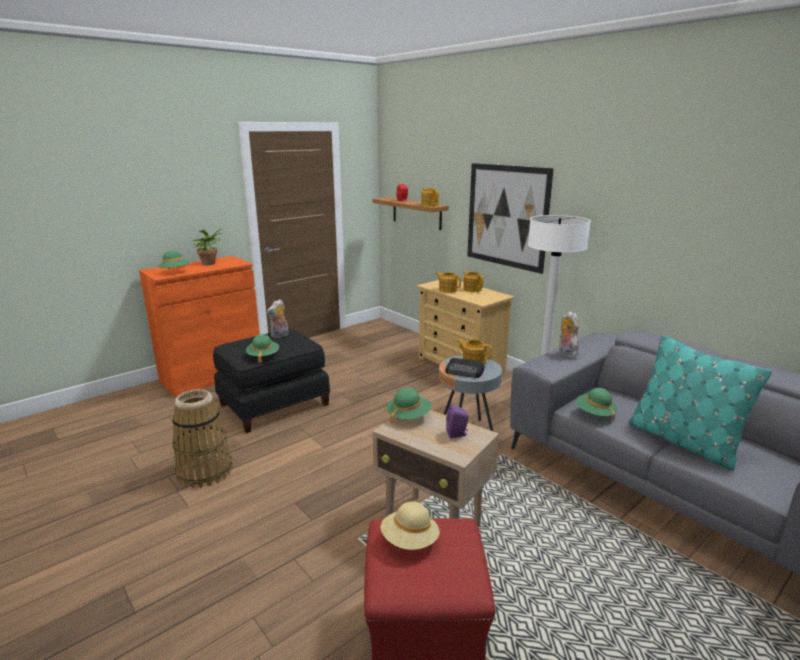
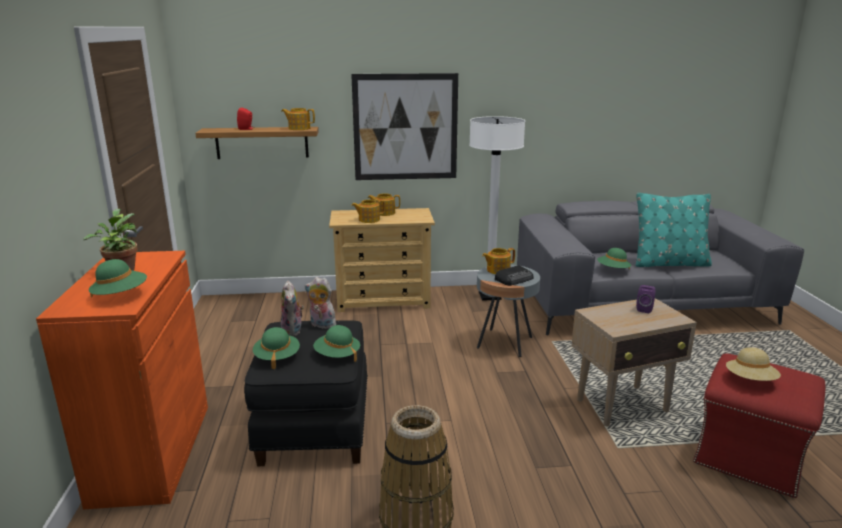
camera: 55 degrees left, 0 degrees up
(408, 416) = (599, 317): green hat -> green hat (277, 357)
(565, 354) = (557, 235): plush toy -> plush toy (321, 325)

